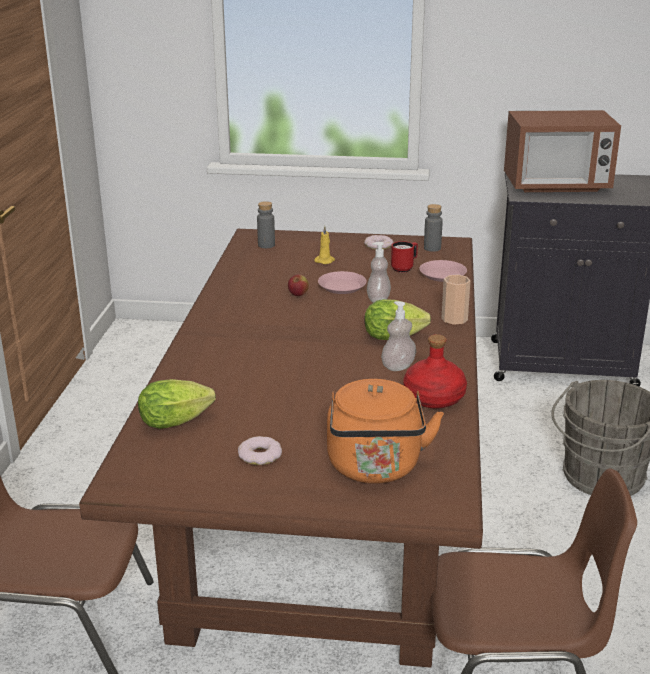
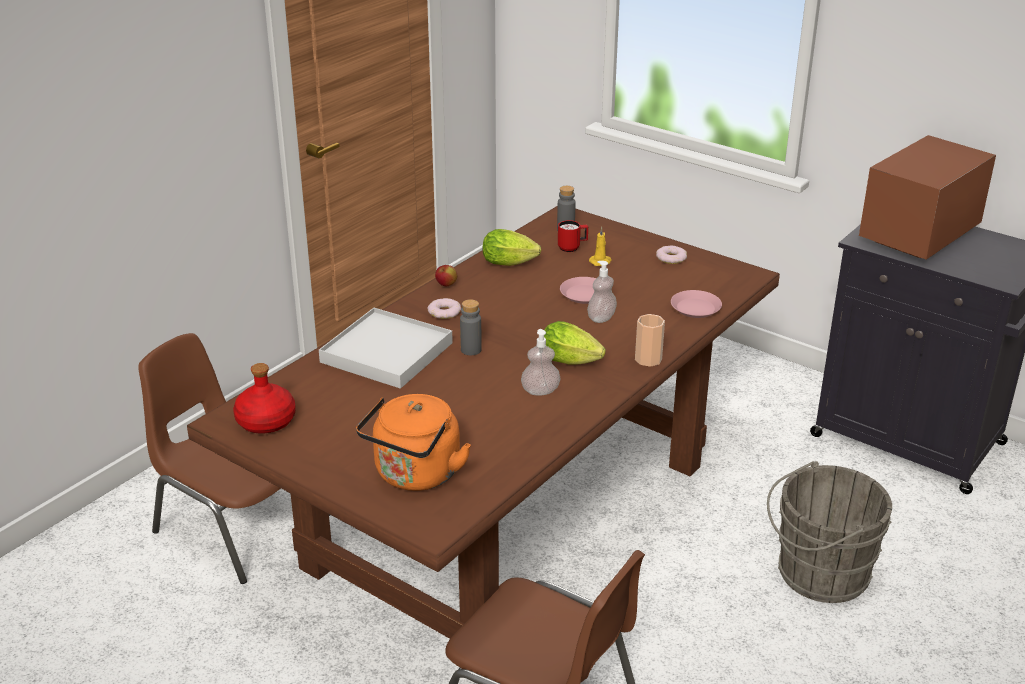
camera: 30 degrees right, 5 degrees up
(179, 421) = (315, 383): lettuce -> lettuce (512, 263)
(220, 376) = (386, 352): none -> white tray
(260, 455) = (343, 433): donut -> donut (444, 312)
(298, 295) = (535, 292): apple -> apple (446, 285)
(404, 268) = (667, 290): red mug -> red mug (572, 248)
(432, 248) = (721, 275): grey bottle -> grey bottle (471, 350)
(433, 398) = (535, 431): red bottle -> red bottle (265, 421)
(556, 185) = (918, 235): microwave -> microwave turned 105 degrees clockwise

